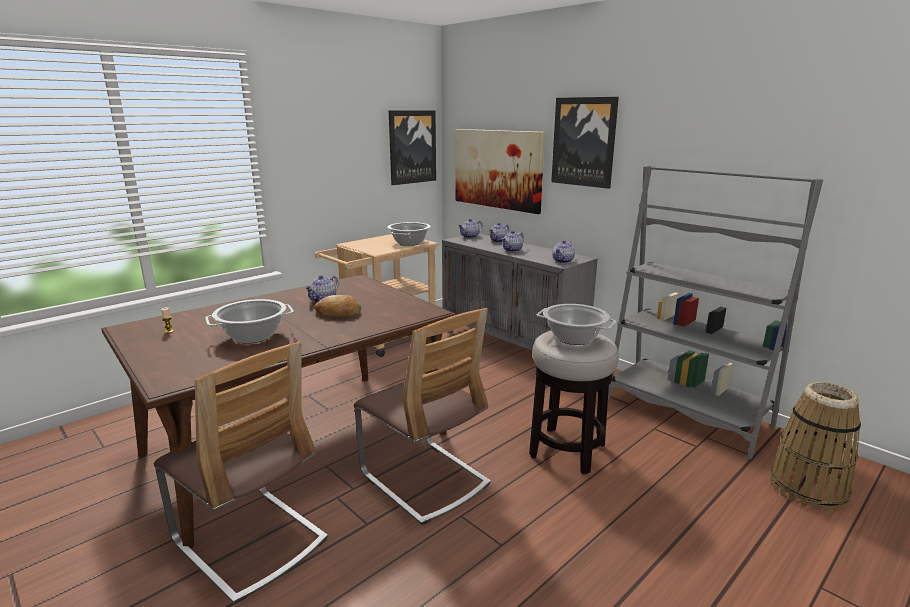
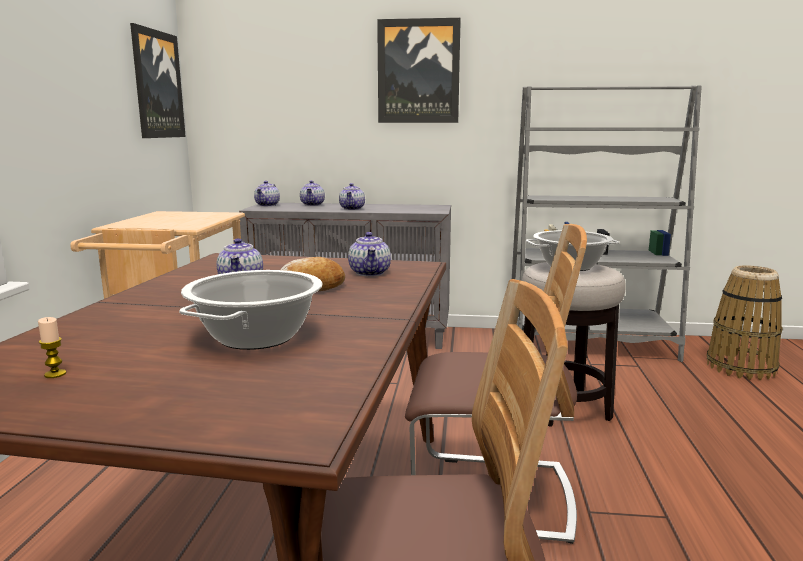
camera: 40 degrees left, 5 degrees down
(409, 243) = (208, 216): cooking pot -> none
(497, 169) = (289, 114): picture -> none
(563, 261) = (430, 209): teapot -> teapot (370, 273)

